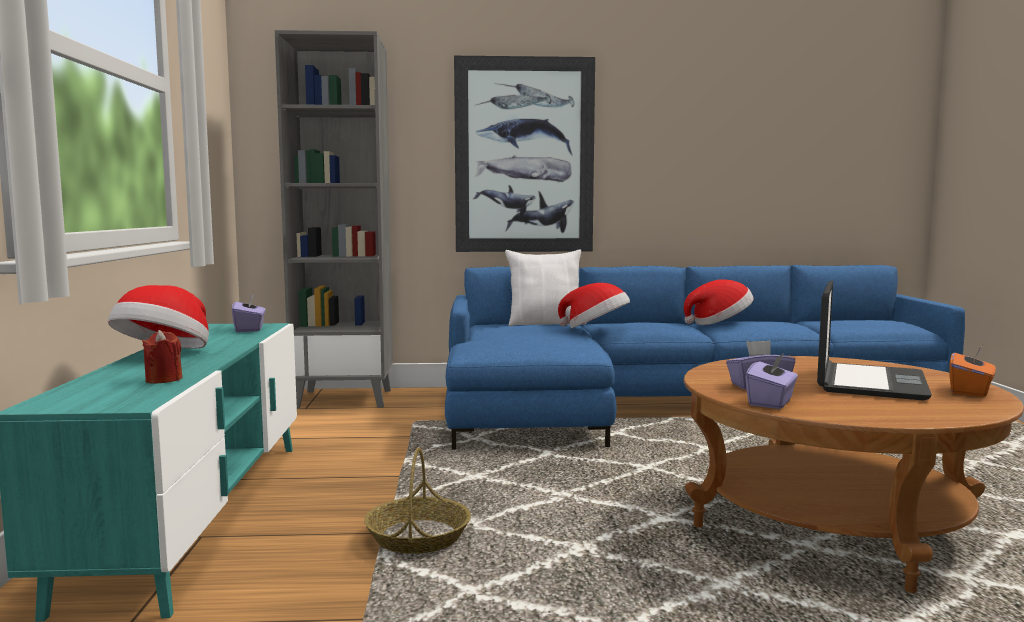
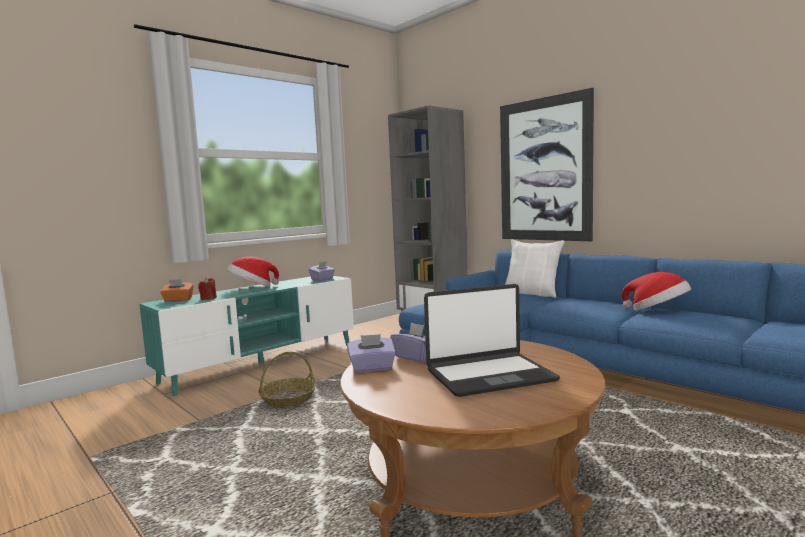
camera: 50 degrees right, 0 degrees up
(595, 329) = (537, 302): hat -> none
(970, 391) = (531, 404): orange tissue box -> orange tissue box (178, 300)

